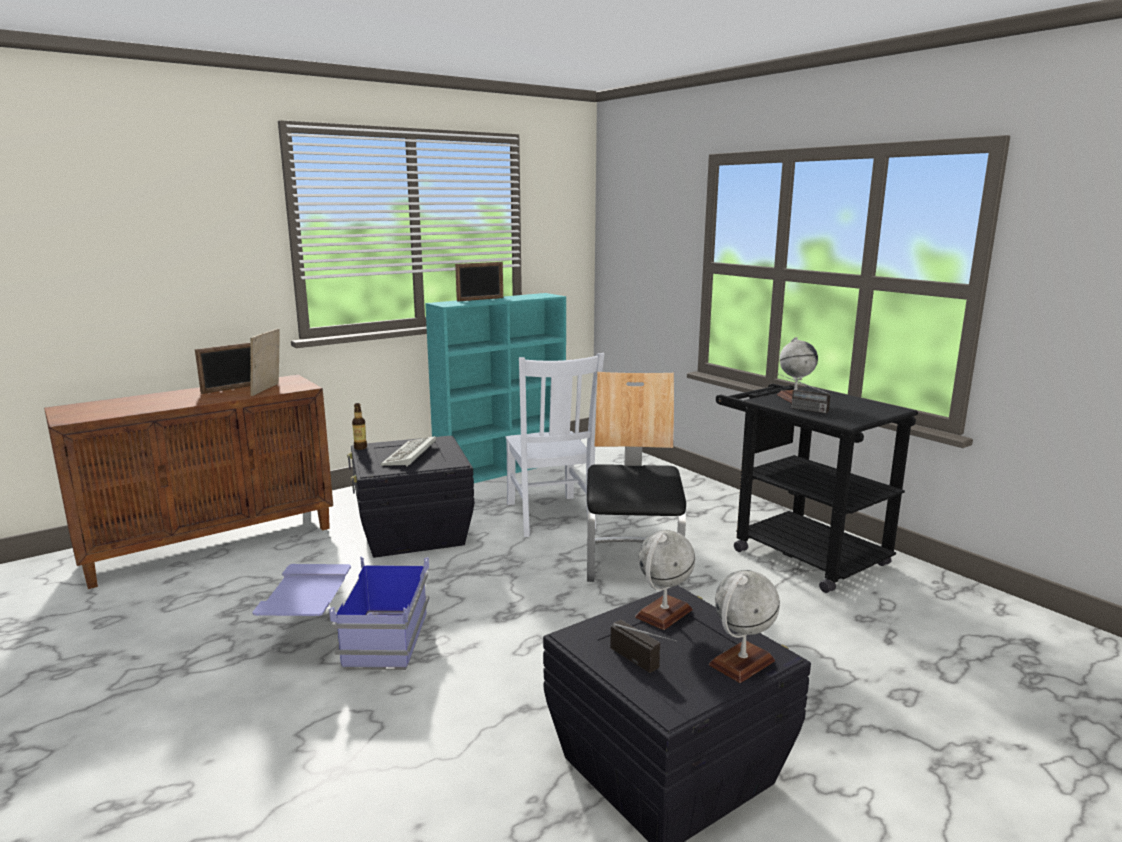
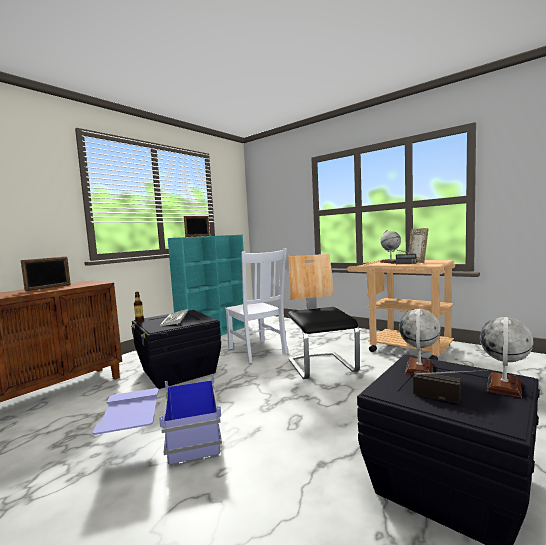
camera: 15 degrees left, 10 degrees down
(268, 389) = (75, 286): picture frame -> picture frame (417, 262)
(798, 552) = (402, 347): black cart -> beige cart

